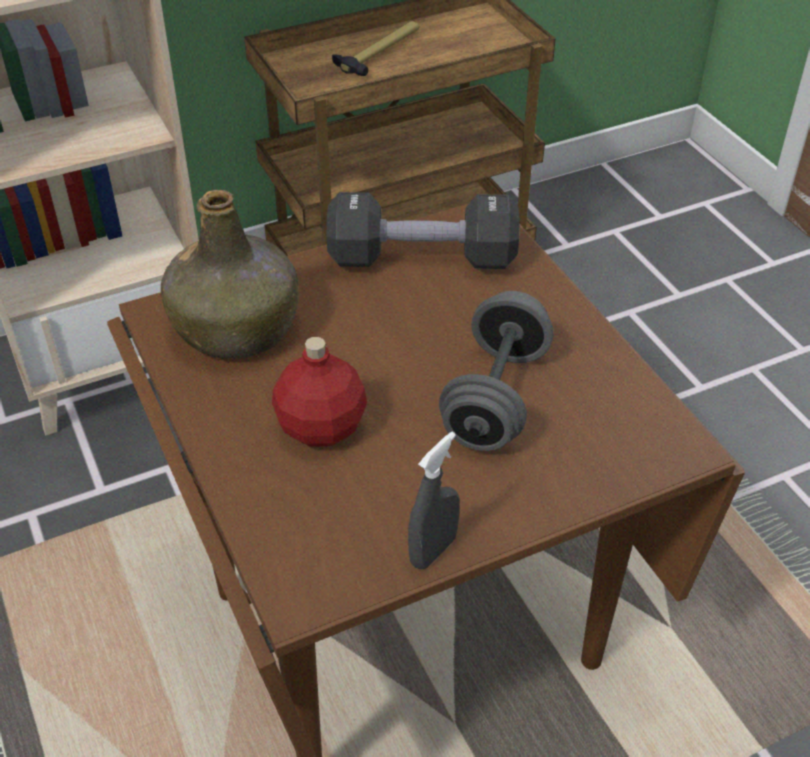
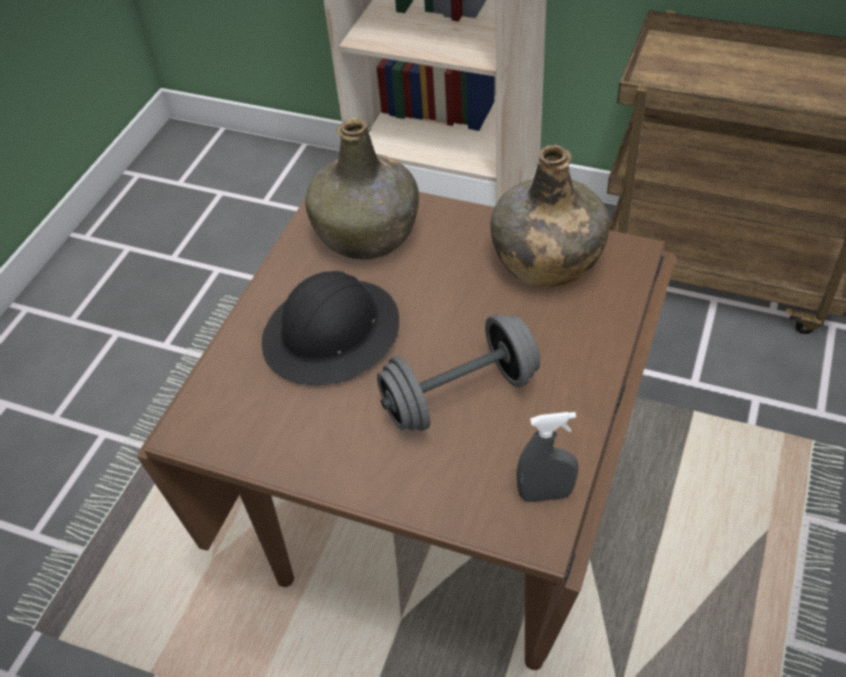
camera: 50 degrees right, 5 degrees up
(322, 426) = (332, 334): red bottle -> black hard hat
(380, 53) = (754, 72): hammer -> none
(422, 258) = (546, 258): black dumbbell -> green bottle
(433, 551) = (289, 465): grey spray bottle -> grey spray bottle (545, 494)

